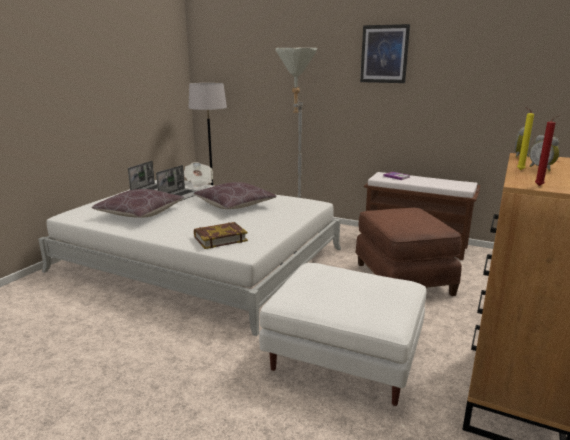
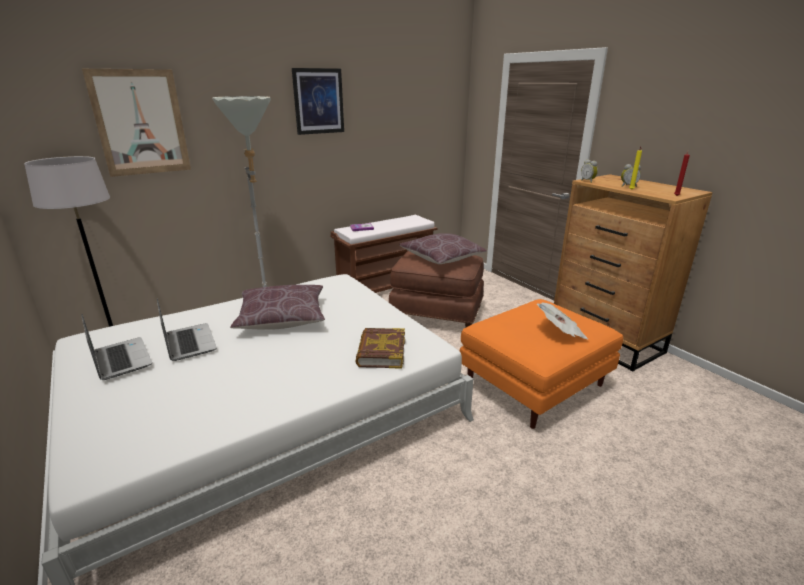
camera: 60 degrees left, 5 degrees up
(140, 213) = (207, 391): brown pillow -> brown pillow (442, 258)
(199, 182) = (152, 318): newspaper -> newspaper (560, 333)
(257, 65) = (140, 123): none -> picture
(342, 357) = (533, 385): white ottoman -> orange ottoman

